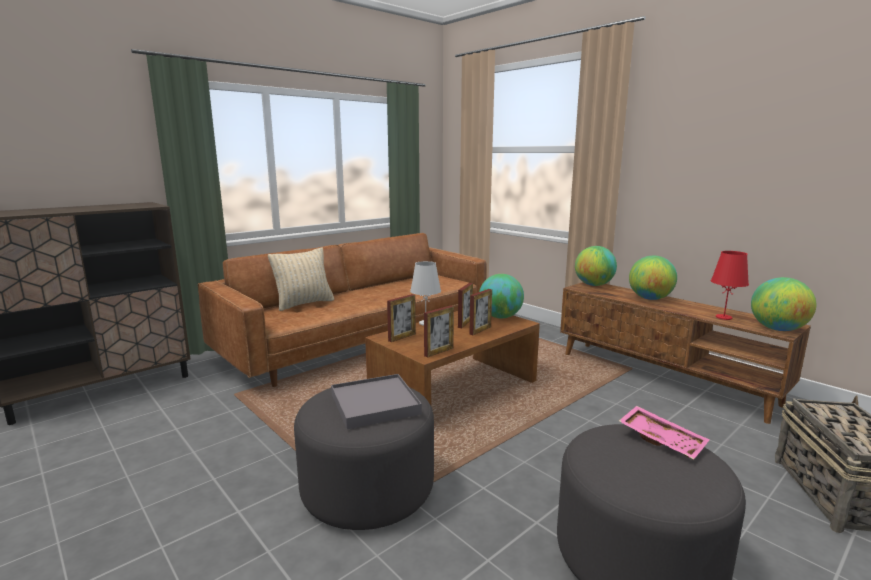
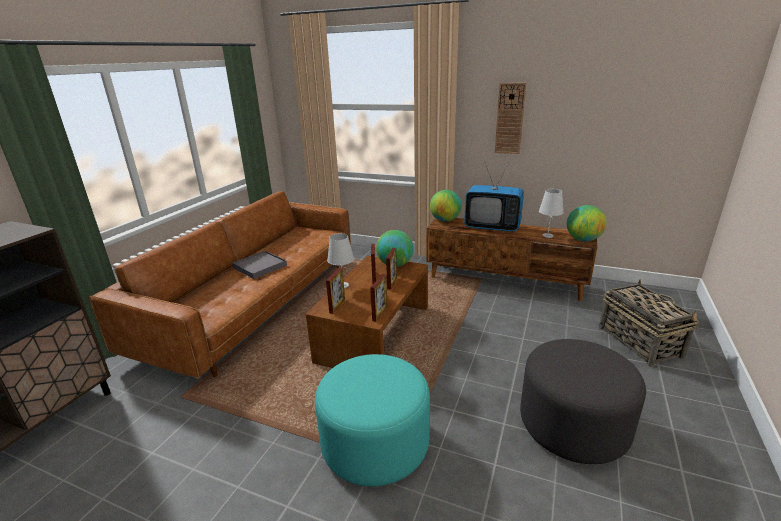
camera: 25 degrees left, 10 degrees up
(304, 304) = (208, 288): beige pillow -> none
(367, 489) = (375, 444): grey ottoman -> turquoise ottoman
(375, 404) = (380, 381): grey tray -> grey tray (260, 266)
(650, 298) = (492, 227): globe -> television
(662, 440) = (580, 348): pink tray -> none
(693, 161) = (510, 119): none -> wall clock
(724, 317) = (547, 235): red table lamp -> white table lamp

